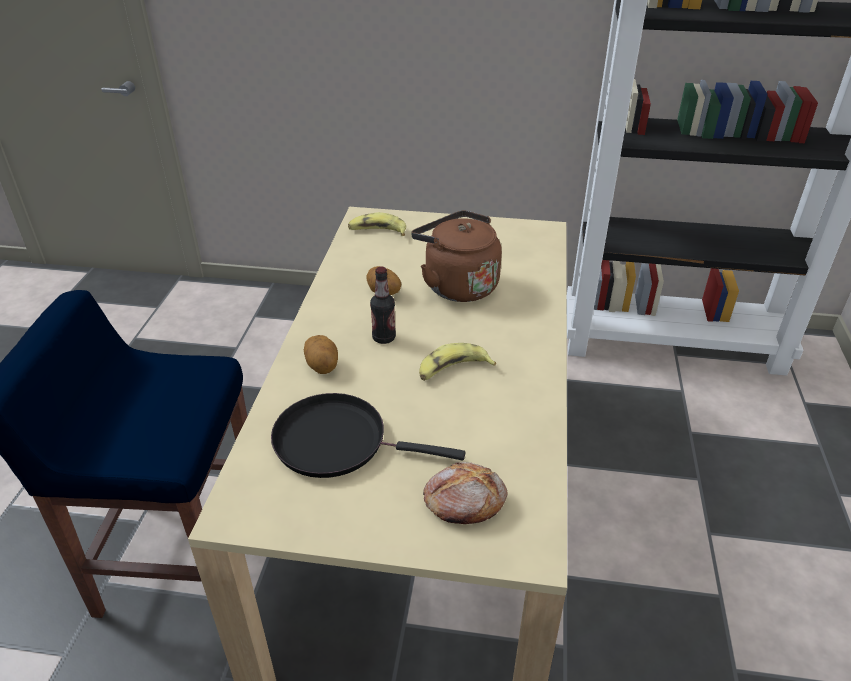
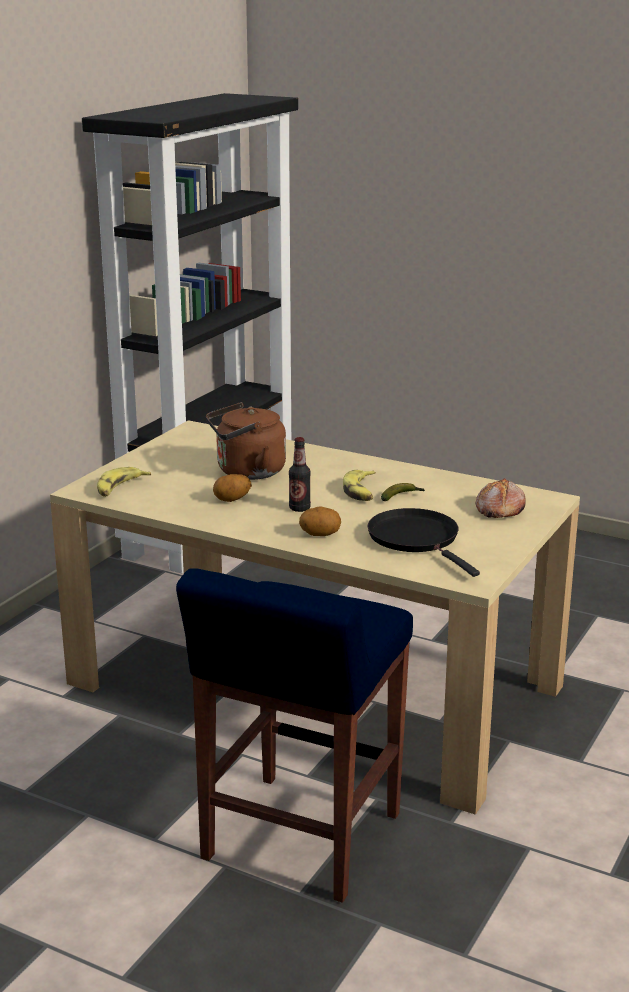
camera: 70 degrees left, 15 degrees down
(338, 441) = (417, 539): black frying pan -> black frying pan turned 120 degrees clockwise
(455, 404) = (401, 497): none -> banana

